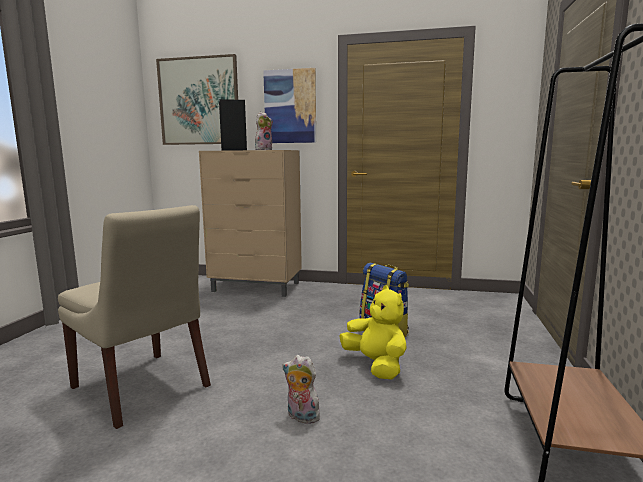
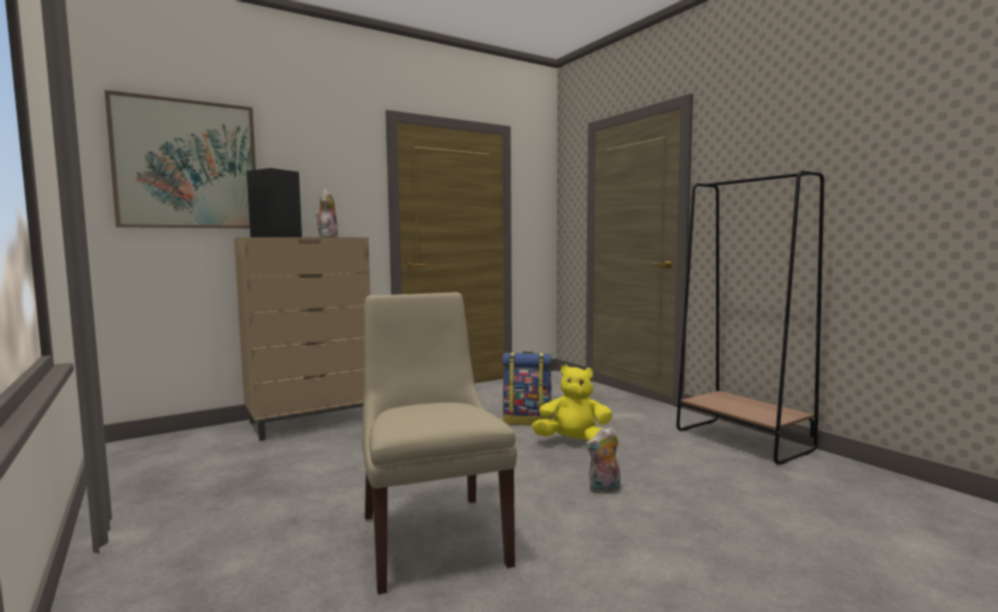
camera: 45 degrees left, 5 degrees down
(143, 388) = (432, 536): beige chair -> beige chair turned 105 degrees counterclockwise
(290, 106) = (330, 184): picture -> none

